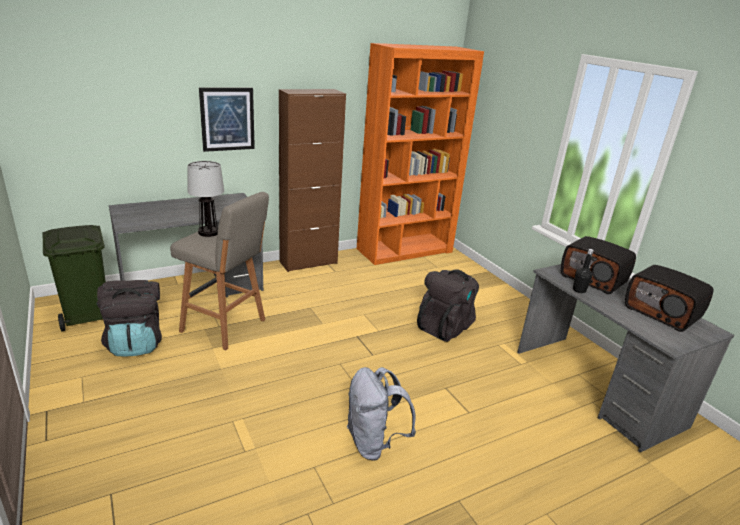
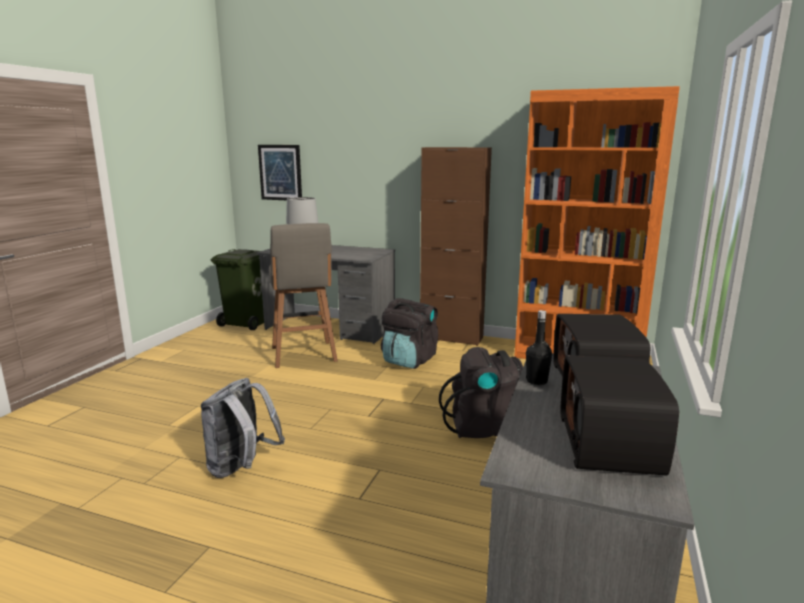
camera: 50 degrees right, 10 degrees down
(136, 343) = (239, 345): black backpack -> black backpack (409, 360)
(227, 119) = (383, 175): picture -> picture (280, 172)

